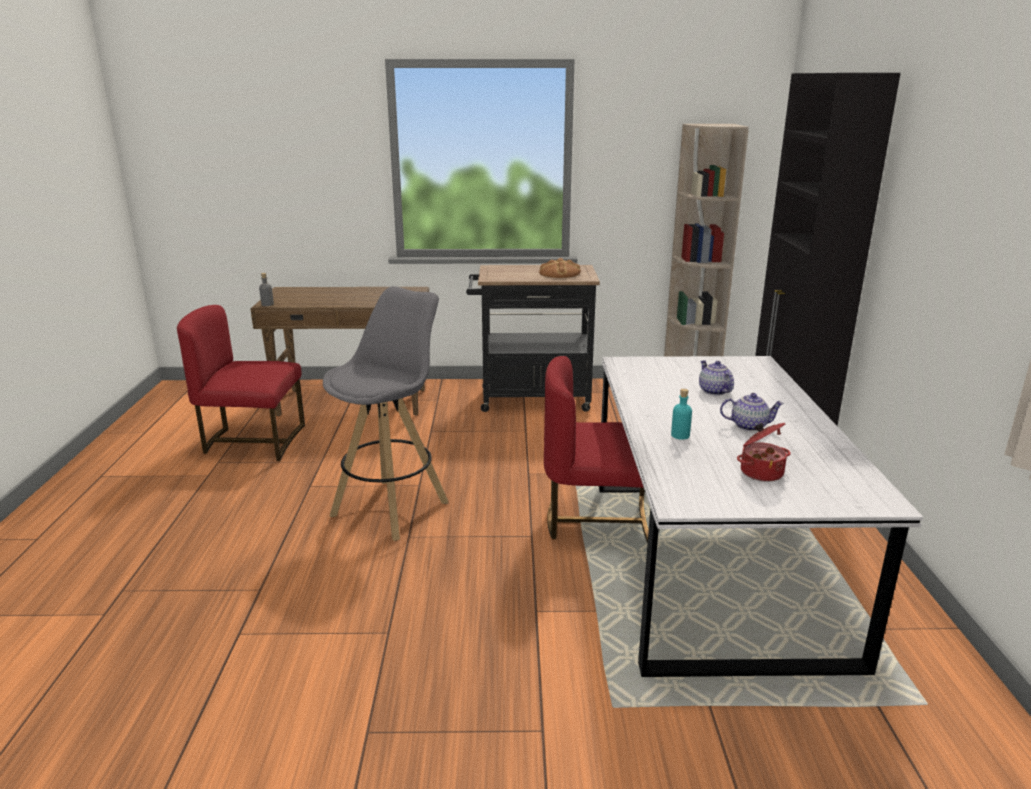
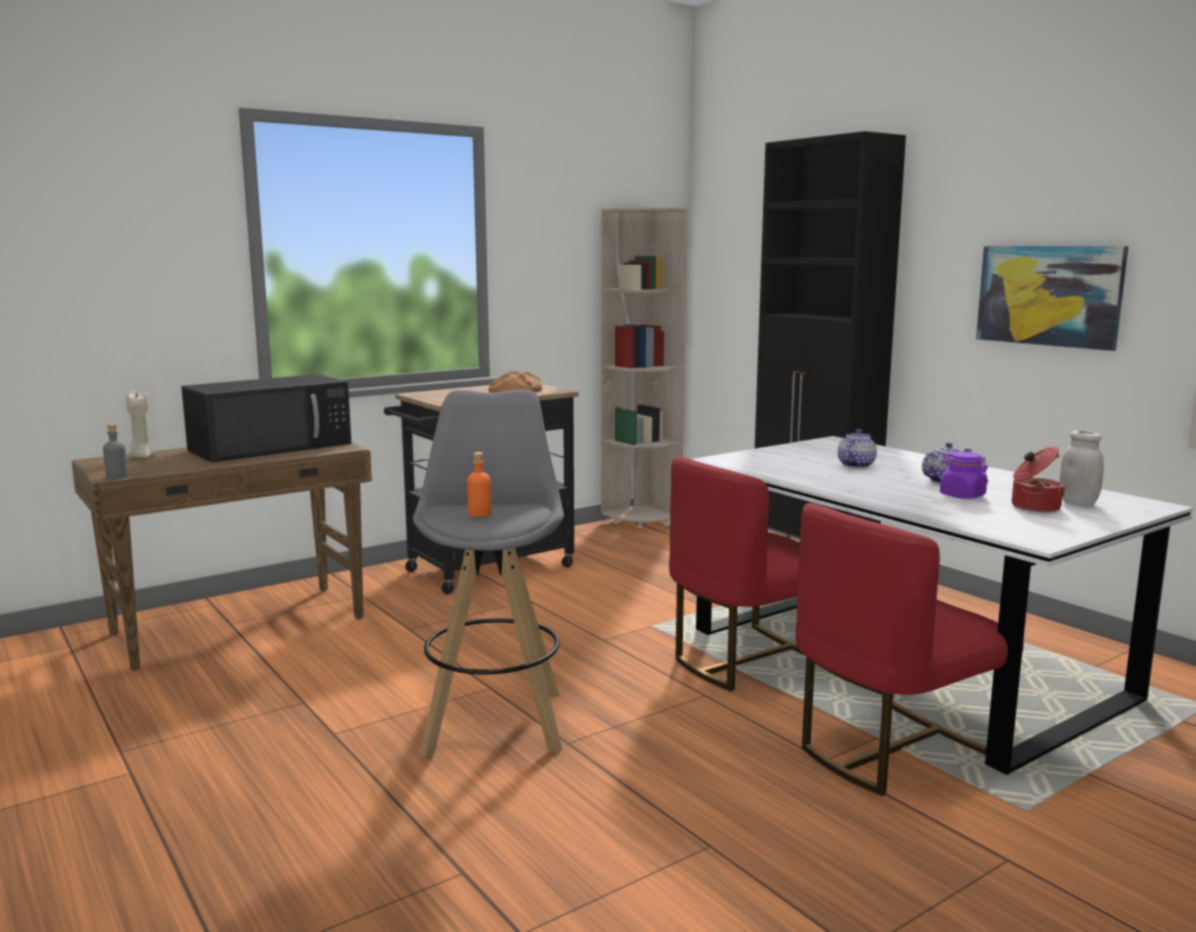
camera: 35 degrees left, 10 degrees down
(253, 441) = (143, 710): red chair -> red chair (891, 750)
(304, 291) = (142, 457): none -> beige candle
(368, 375) = (479, 514): none -> orange bottle
(377, 294) = (272, 446): none -> black microwave
(680, 435) = (913, 498): turquoise bottle -> none
(713, 391) = (855, 465): teapot -> teapot turned 90 degrees clockwise
(727, 443) = (962, 495): none -> purple jar
(812, 480) = (1078, 503): none -> white jar
(963, 262) = (1049, 295): none -> picture

